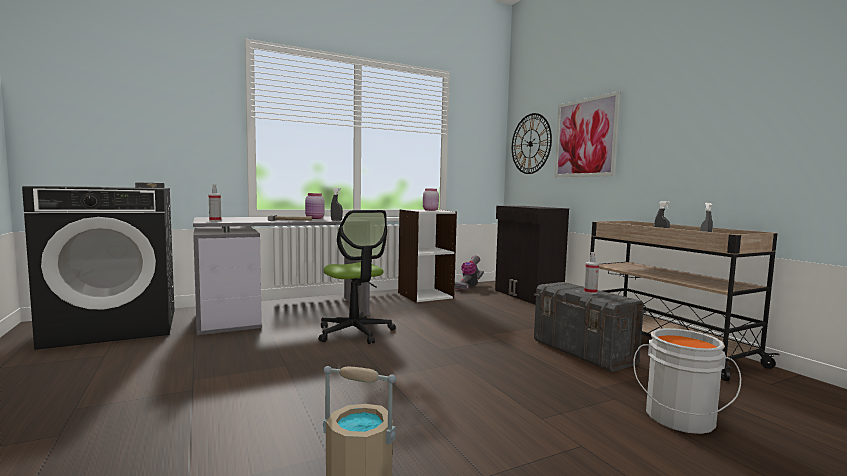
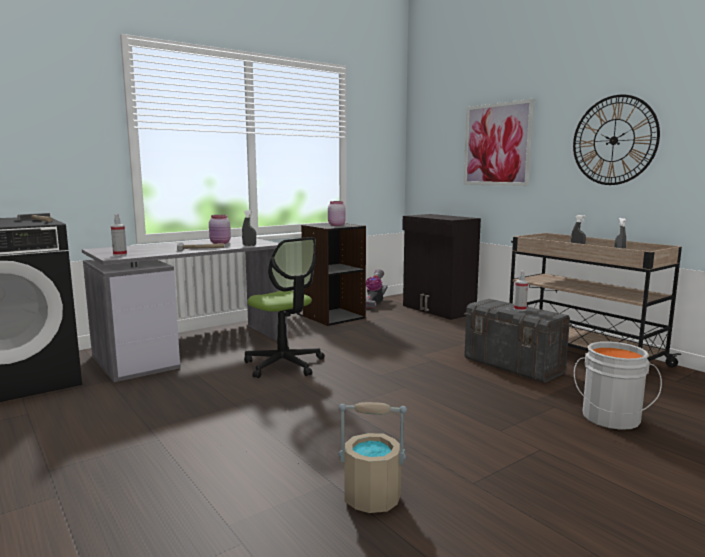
camera: 10 degrees left, 5 degrees up
(425, 295) = (333, 317): white bookcase -> black bookcase
(530, 143) = (435, 146): wall clock -> wall clock (614, 140)

